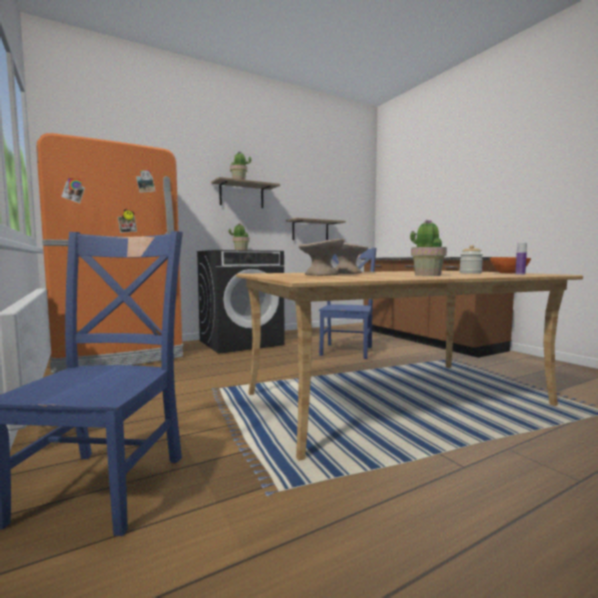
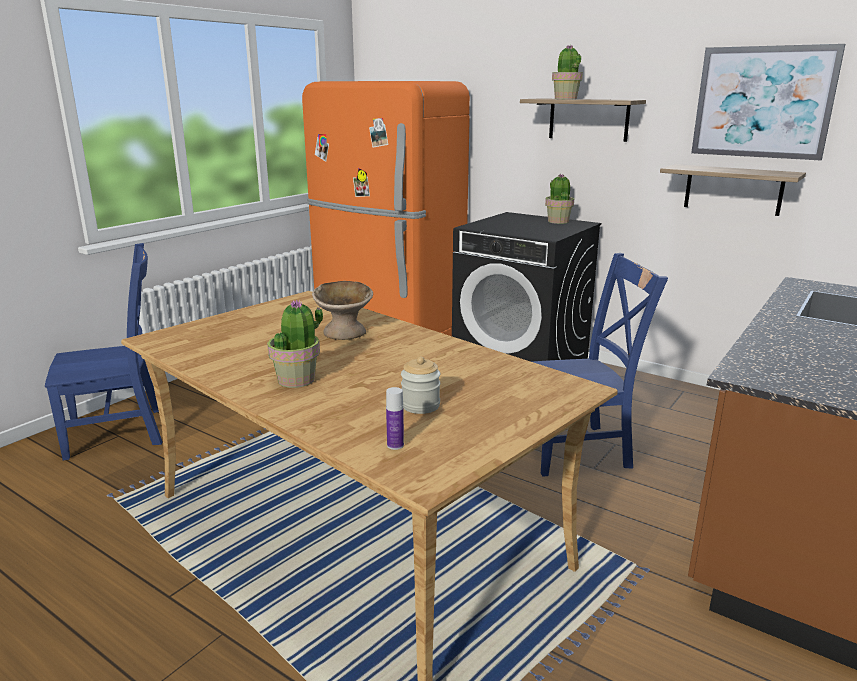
camera: 65 degrees right, 15 degrees up
(316, 193) = (763, 102): none -> picture
(321, 275) = (271, 329): beige bowl -> none
(509, 273) = (450, 438): orange bowl -> none

